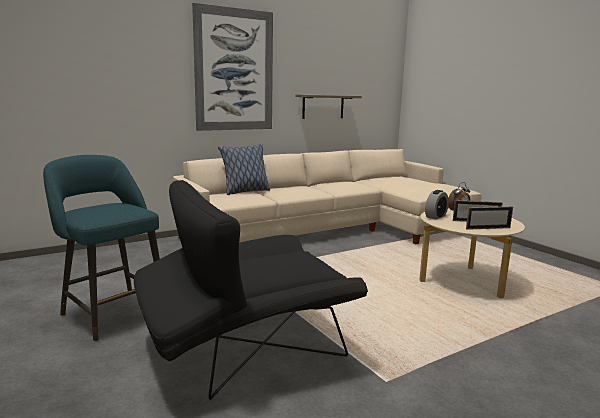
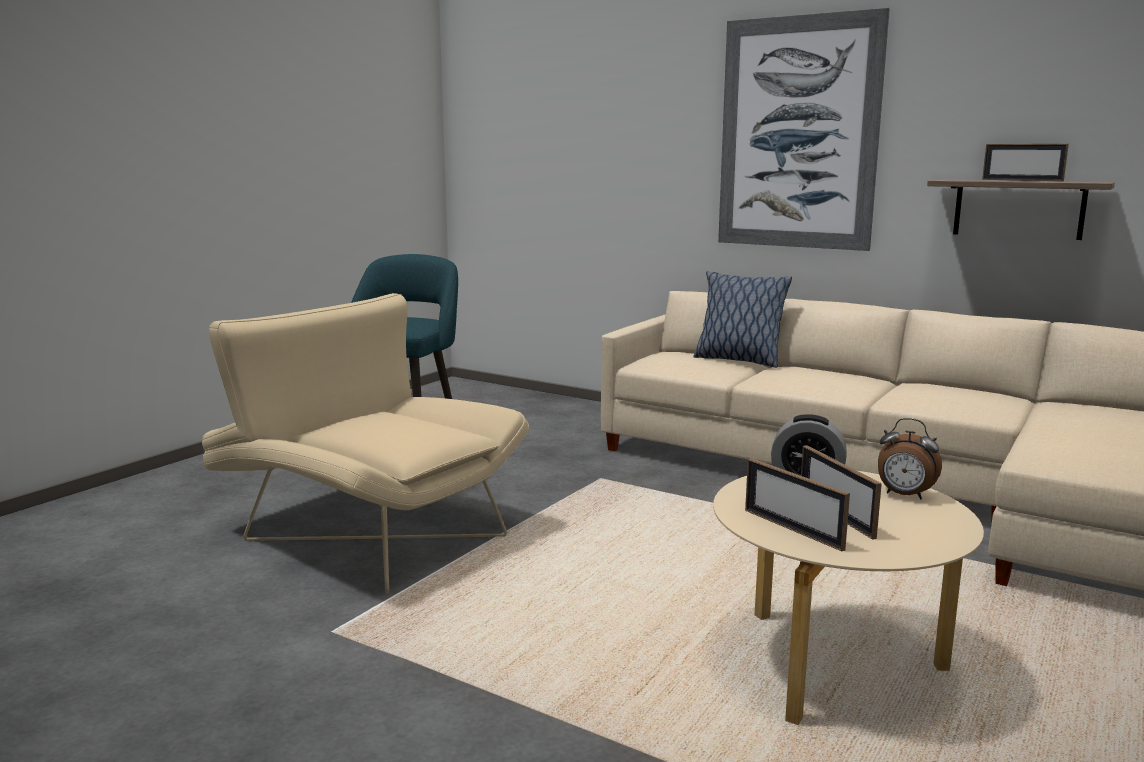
camera: 65 degrees right, 0 degrees up
(244, 348) = (366, 531): black armchair -> beige armchair
(329, 94) = (1021, 180): none -> picture frame

